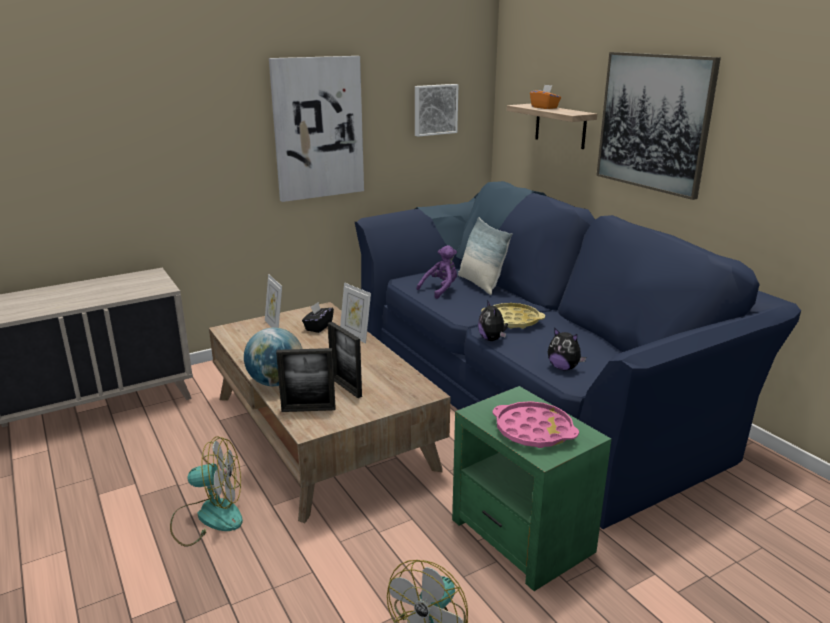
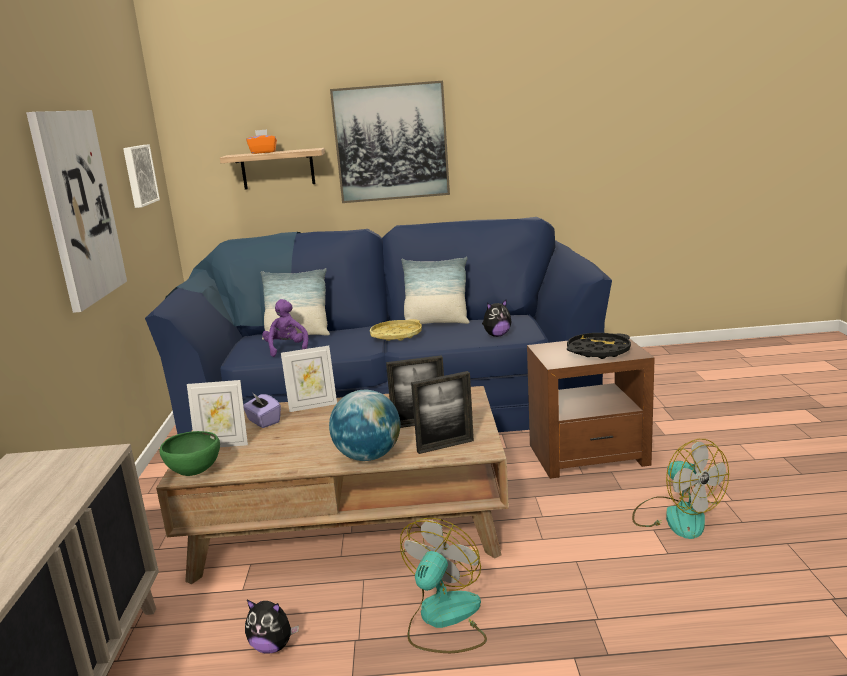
camera: 60 degrees left, 5 degrees down
(230, 332) = (194, 473): none -> green bowl
(308, 409) = (445, 446): picture frame -> picture frame turned 45 degrees clockwise
(318, 327) = (263, 421): black tissue box -> purple tissue box
(492, 339) = (421, 347): plush toy -> plush toy (272, 646)
(522, 536) = (589, 455): green side table -> brown side table
(533, 430) = (598, 351): pink tray -> black tray
(574, 330) = (436, 323): none -> pillow

